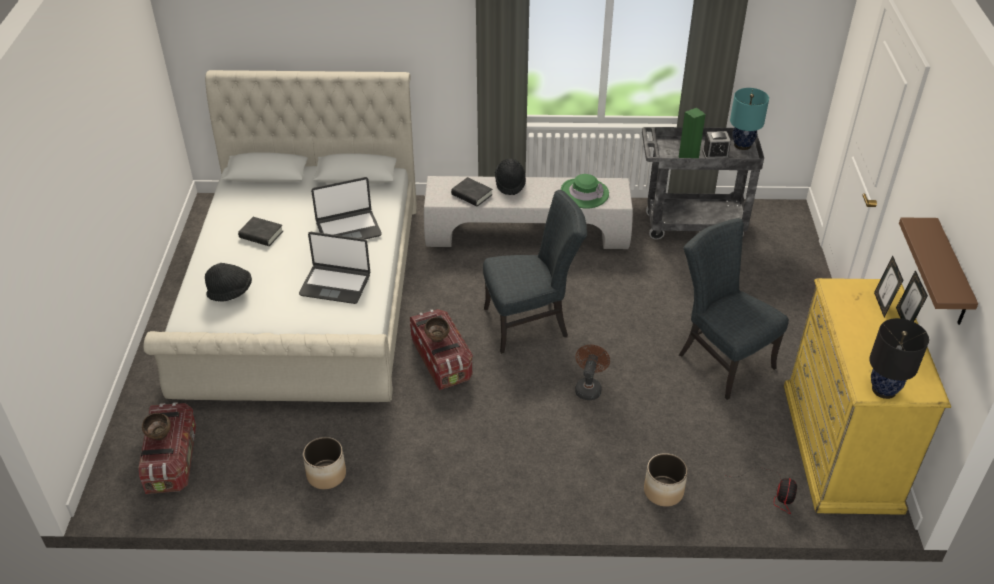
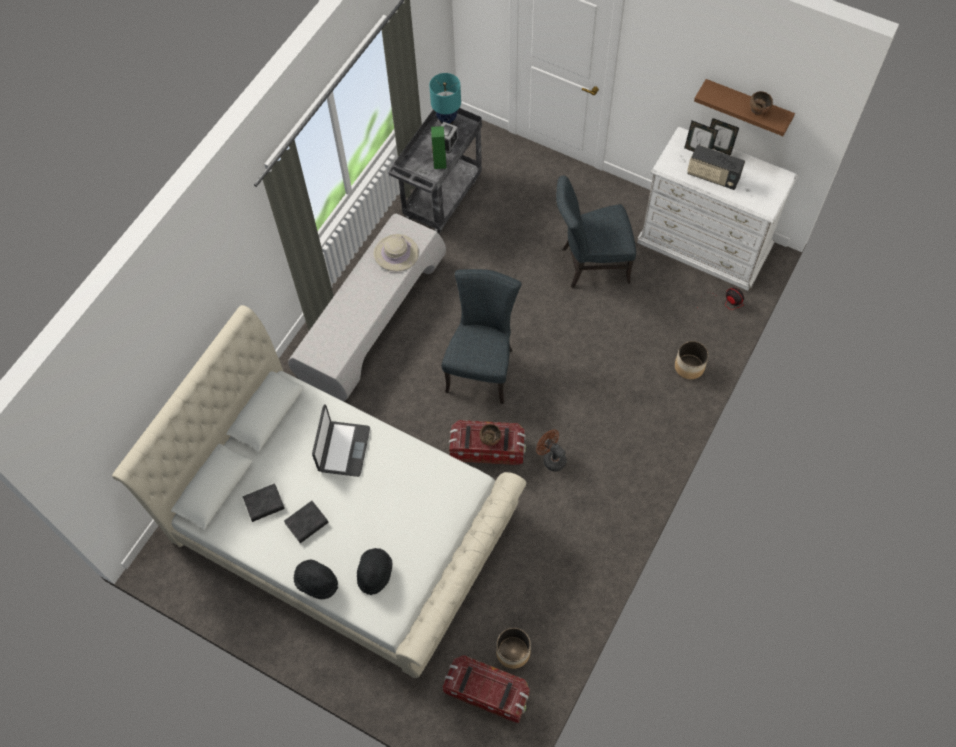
camera: 60 degrees left, 20 degrees up
(160, 436) = (486, 688): brown bowl -> brown bowl (758, 111)
(326, 474) = (562, 580): planter -> planter (513, 652)
(335, 284) = (412, 487): laptop -> none
(471, 195) = (343, 335): black book -> black book (264, 504)
(510, 183) = (347, 300): black hat -> black hat (317, 582)
(584, 193) = (396, 253): green hat -> beige hat
(588, 387) = (571, 362): brown fan -> brown fan (551, 458)
(842, 447) = (705, 243): yellow dresser -> white dresser
(860, 328) = (712, 177): none -> radio
(884, 390) = (771, 199): black table lamp -> none

